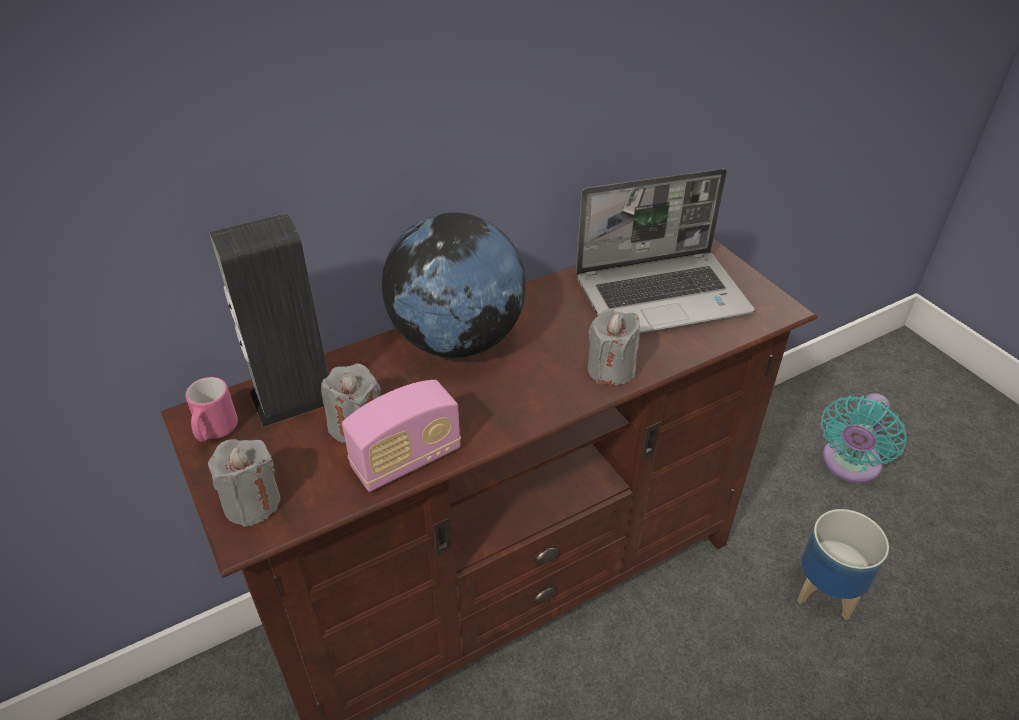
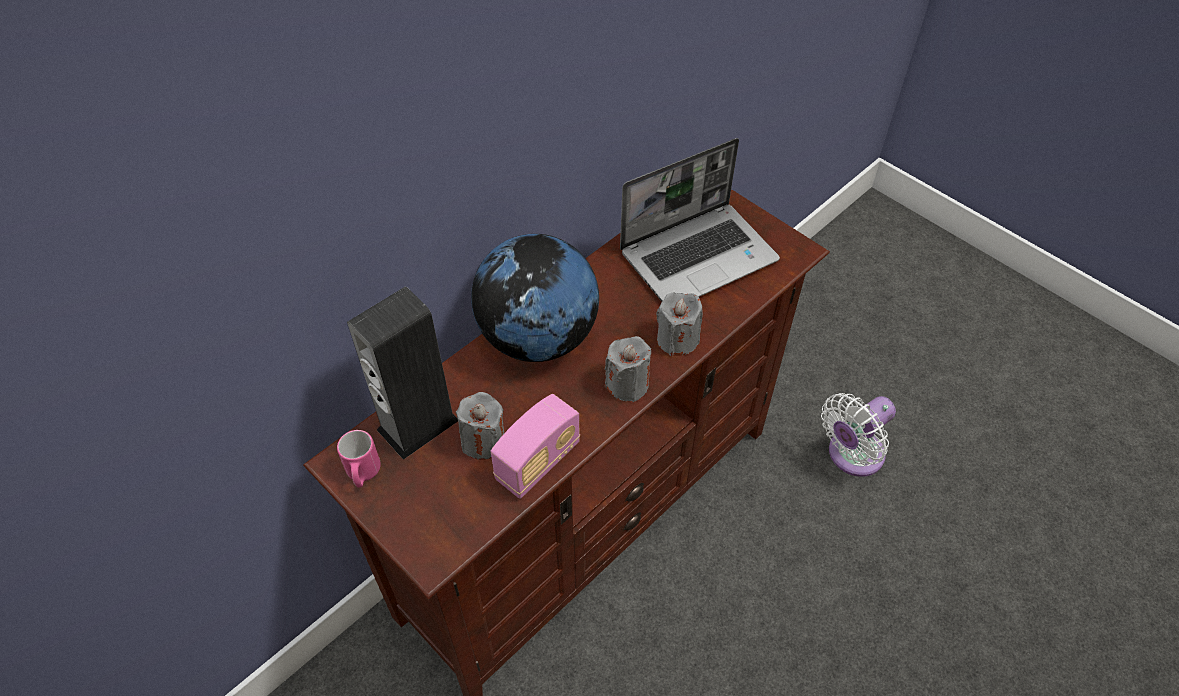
camera: 15 degrees left, 10 degrees up
(252, 503) = (426, 531): grey candle -> grey candle (627, 384)
(827, 592) = (851, 455): planter -> white fan
(848, 465) = (848, 336): turquoise fan -> none

